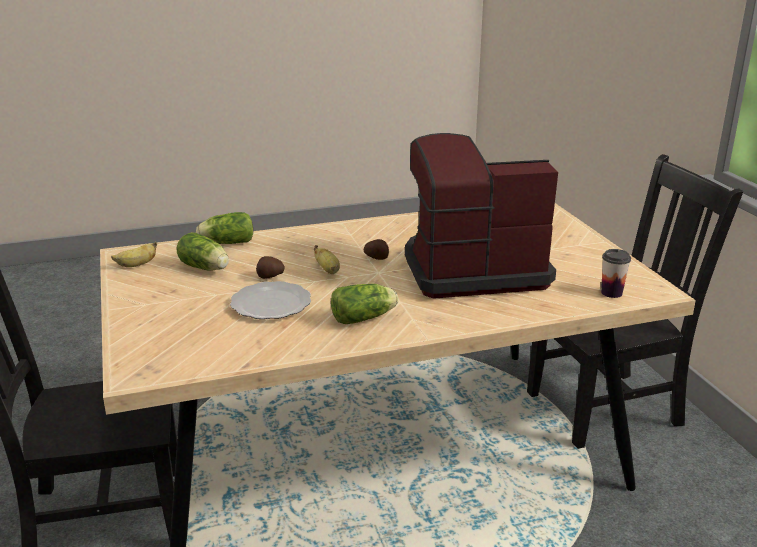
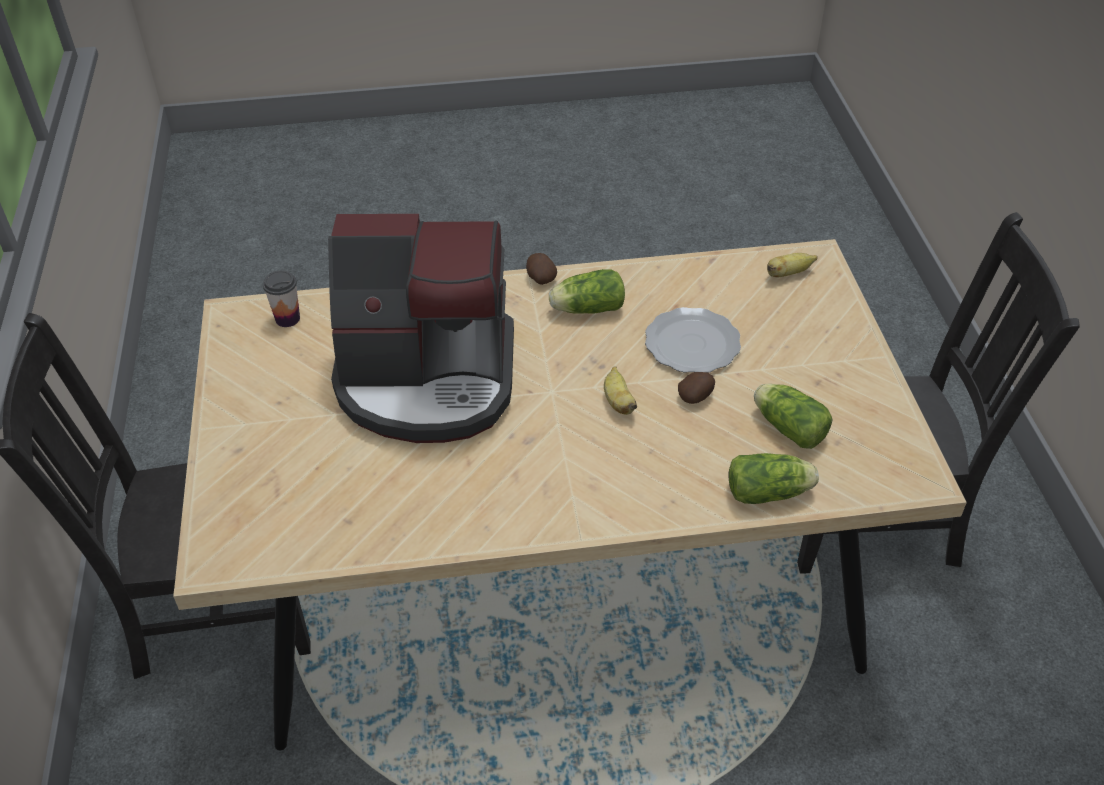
camera: 170 degrees left, 20 degrees up
(137, 265) = (888, 446): banana -> banana (788, 274)
(377, 258) = (545, 424): potato -> potato (540, 278)

